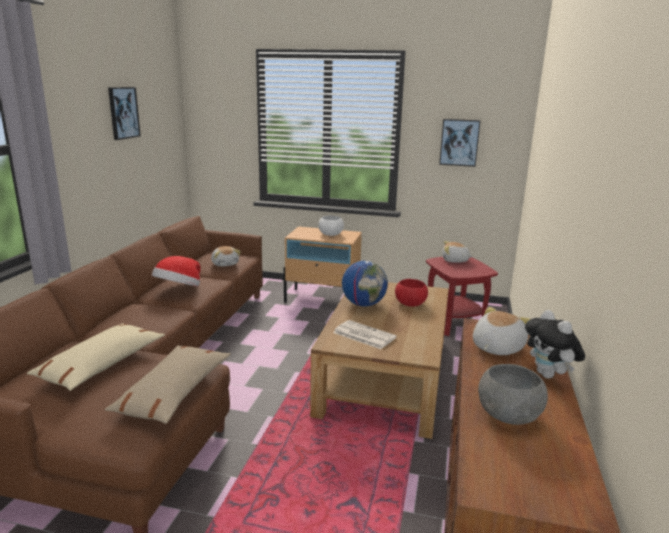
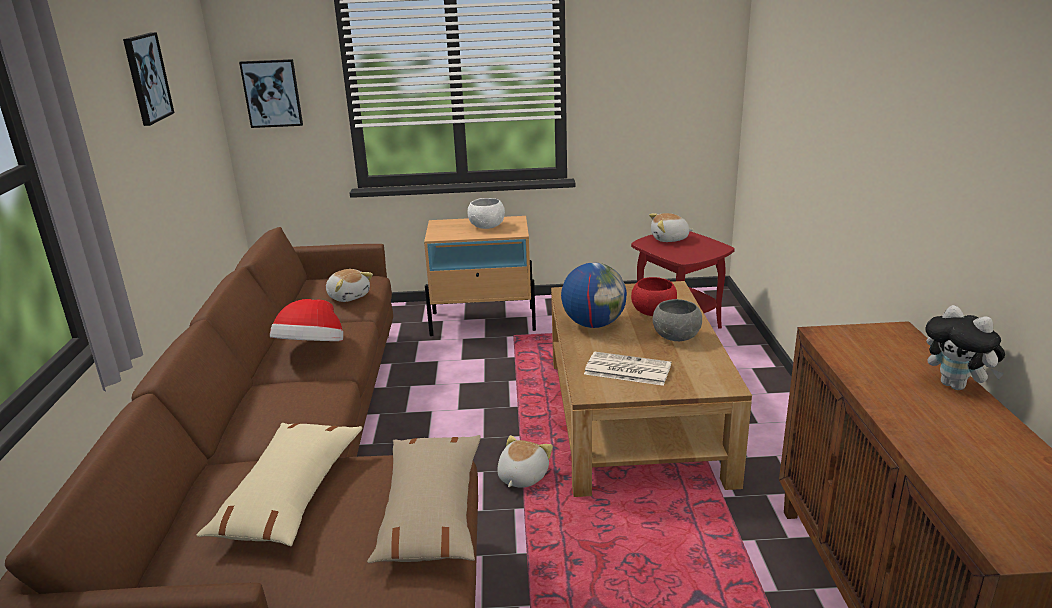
camera: 15 degrees left, 5 degrees up
(459, 142) = (650, 71): picture -> picture (272, 93)
(496, 347) = (869, 361): plush toy -> plush toy (521, 477)
(509, 415) = (959, 448): grey bowl -> grey bowl (676, 336)

